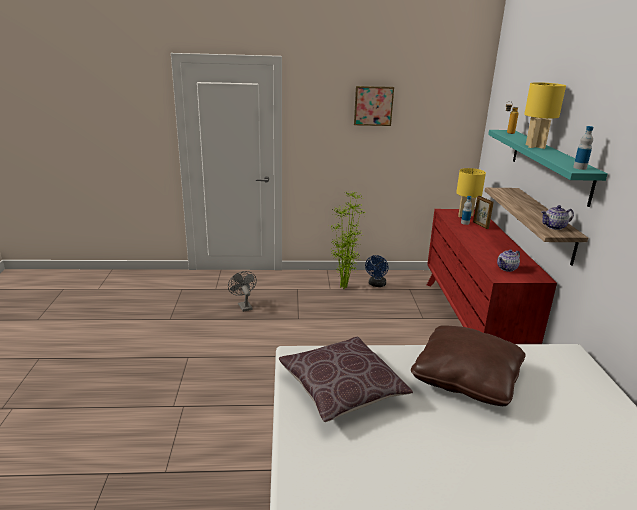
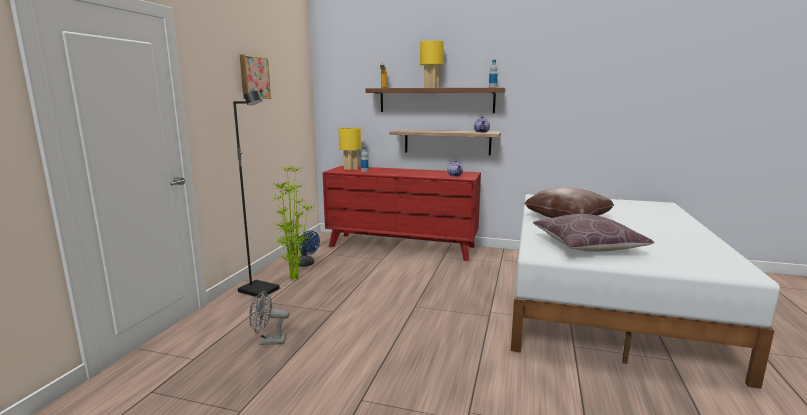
camera: 70 degrees left, 10 degrees down
(313, 280) = (260, 290): none -> black floor lamp
(480, 225) = (374, 169): picture frame -> none
(549, 164) = (436, 100): turquoise shelf -> brown shelf

